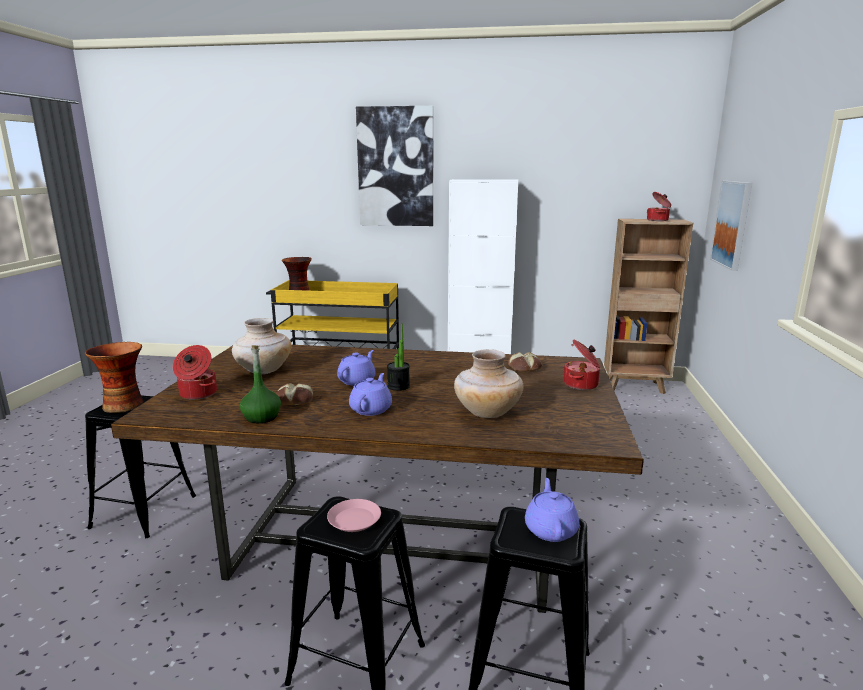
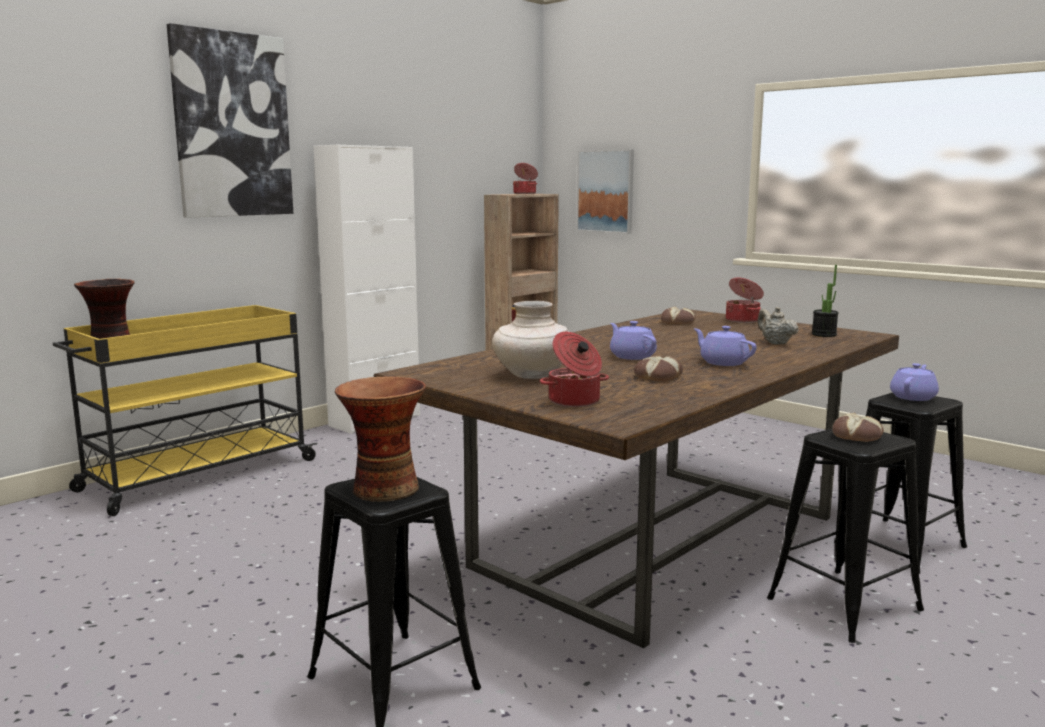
camera: 55 degrees left, 5 degrees down
(261, 417) = (695, 389): green bottle -> none
(354, 520) = (858, 436): pink plate -> bread
(398, 386) = (671, 350): potted plant -> potted plant (824, 334)
(487, 412) = (775, 343): beige vase -> beige teapot
(550, 529) = (913, 397): purple teapot -> purple teapot turned 90 degrees clockwise

